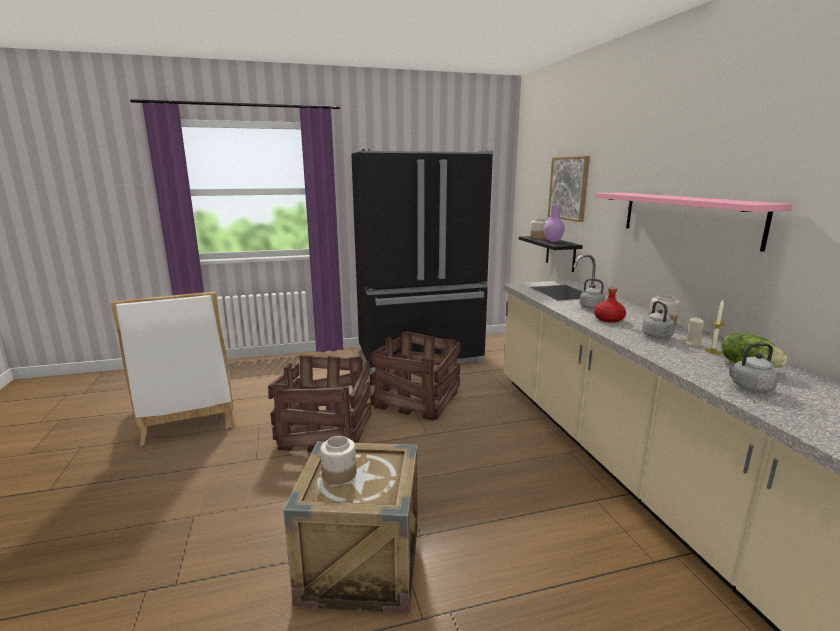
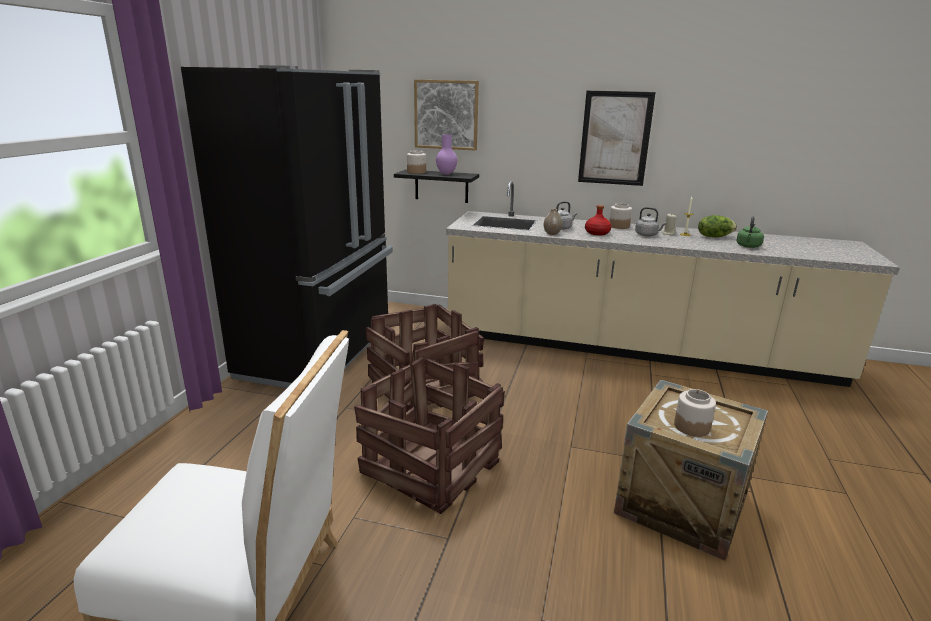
camera: 60 degrees left, 5 degrees up
(564, 307) = (552, 233): none -> vase
(687, 217) = (615, 138): pink shelf -> picture
(749, 387) = (748, 246): grey kettle -> green kettle

